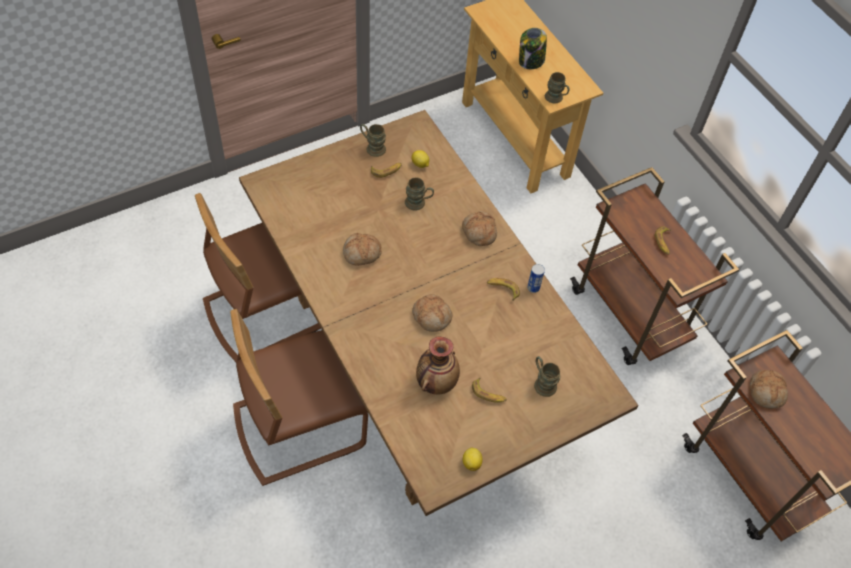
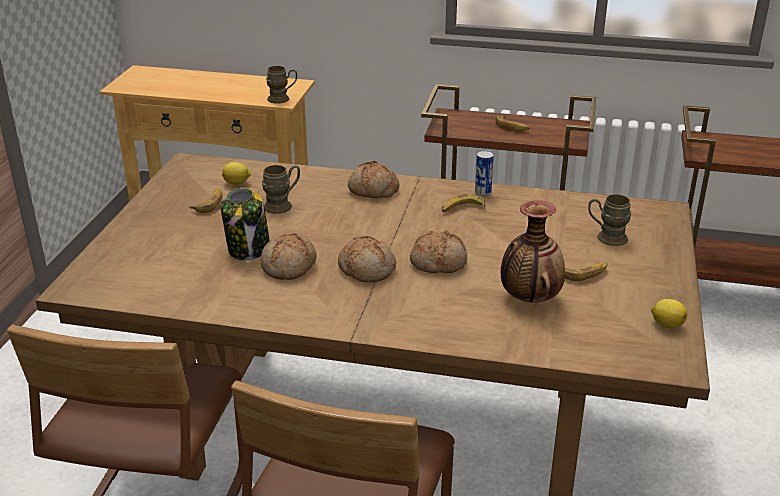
camera: 45 degrees left, 25 degrees down
(372, 147) = (166, 198): brown mug -> none
(531, 61) = (221, 91): jar -> jar (248, 249)
(766, 392) = (728, 153): bread -> bread (367, 269)

